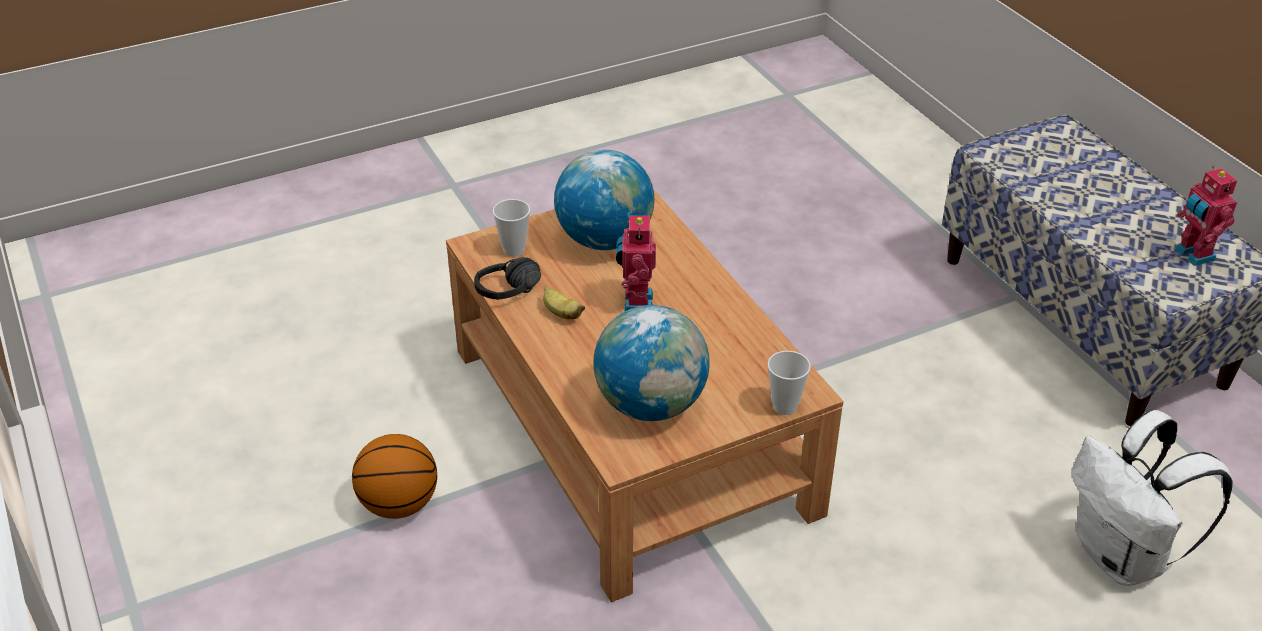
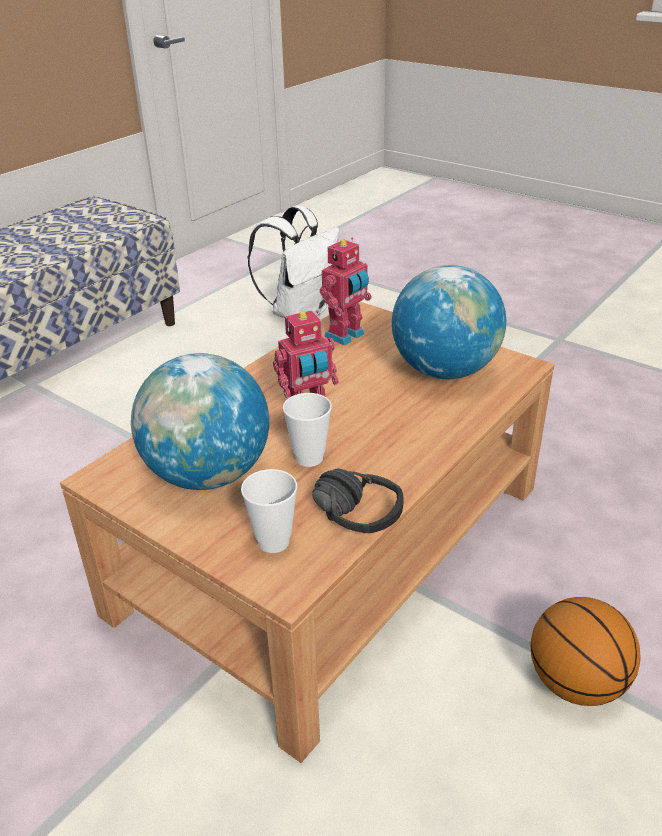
camera: 115 degrees left, 5 degrees down
(561, 313) = (366, 459): banana -> none
(784, 406) = (383, 317): cup -> cup (309, 458)
(1192, 255) = (89, 217): toy robot -> toy robot (346, 336)

